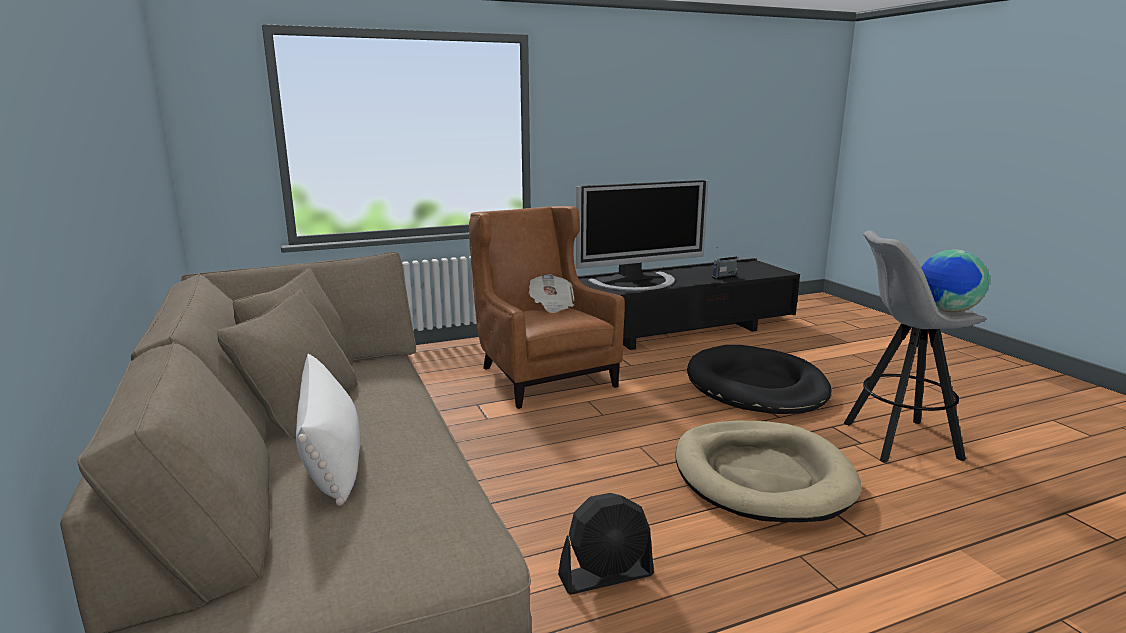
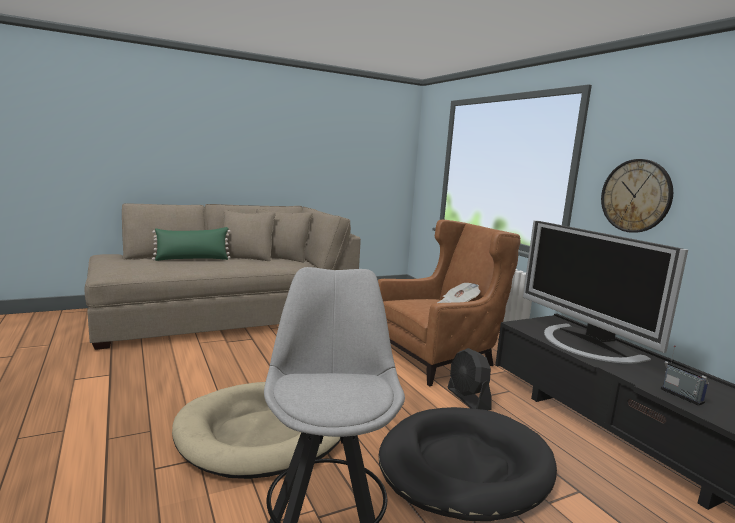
camera: 85 degrees right, 5 degrees down
(332, 457) = (192, 259): white pillow -> green pillow
(593, 147) = (636, 196): none -> wall clock
(606, 575) = (174, 368): black fan -> black fan (468, 399)
(946, 311) = (295, 385): globe -> none

